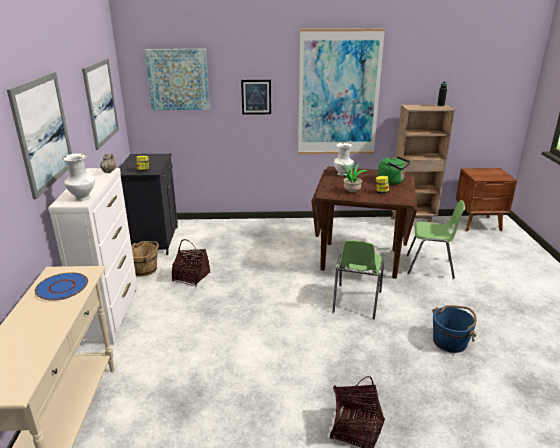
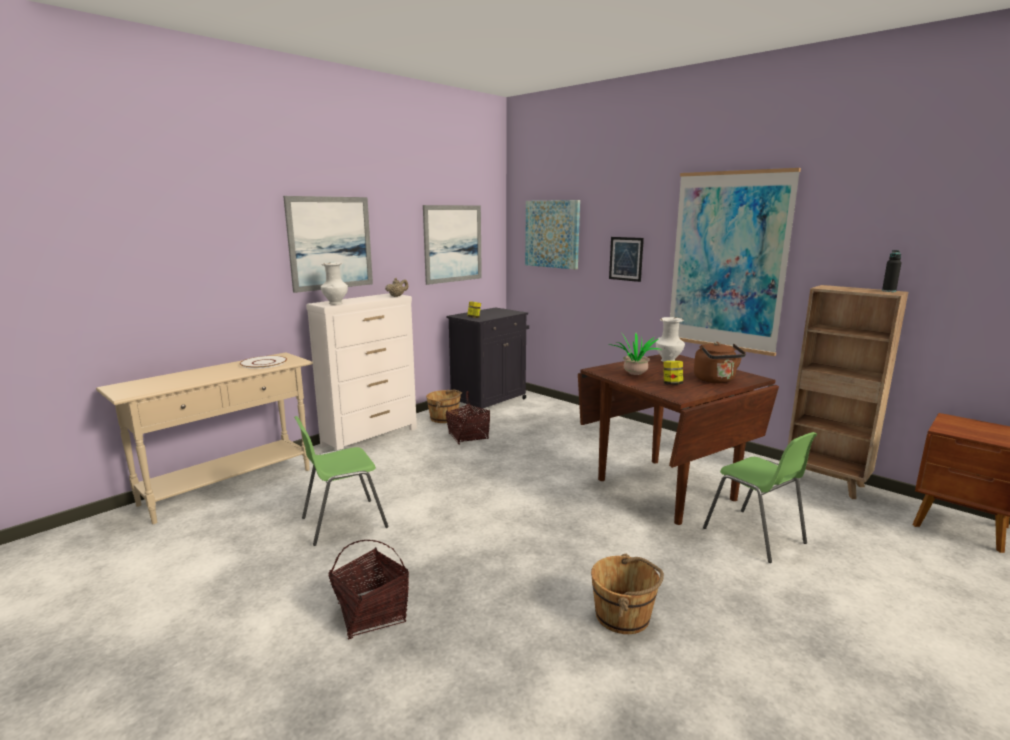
camera: 45 degrees right, 10 degrees down
(62, 287) = (263, 363): blue plate -> white plate
(356, 302) = (581, 522): green chair -> green chair (343, 522)
(392, 182) = (716, 380): green kettle -> brown kettle
(450, 341) = (623, 616): blue bucket -> brown bucket

